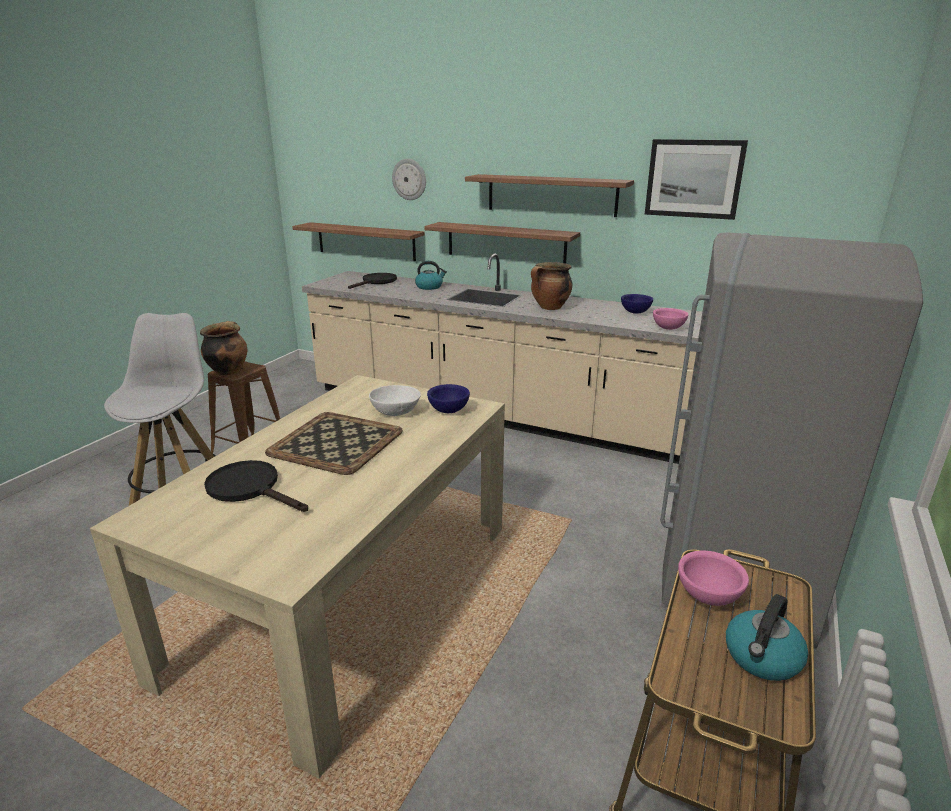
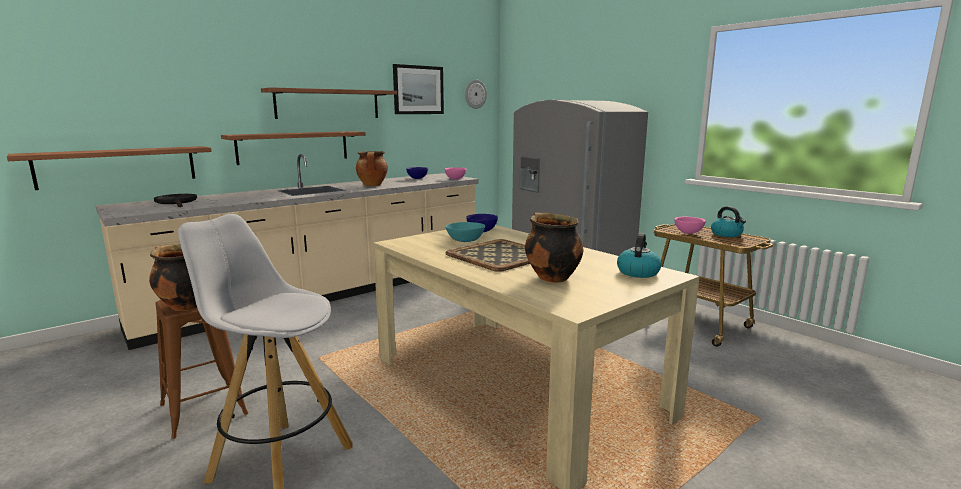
camera: 65 degrees left, 10 degrees down
(250, 488) = (551, 277): black frying pan -> cooking pot
(395, 411) = (465, 240): white bowl -> turquoise bowl
(409, 179) = (179, 94): wall clock -> wall clock (475, 94)
(429, 287) = (243, 195): kettle -> kettle (638, 272)

